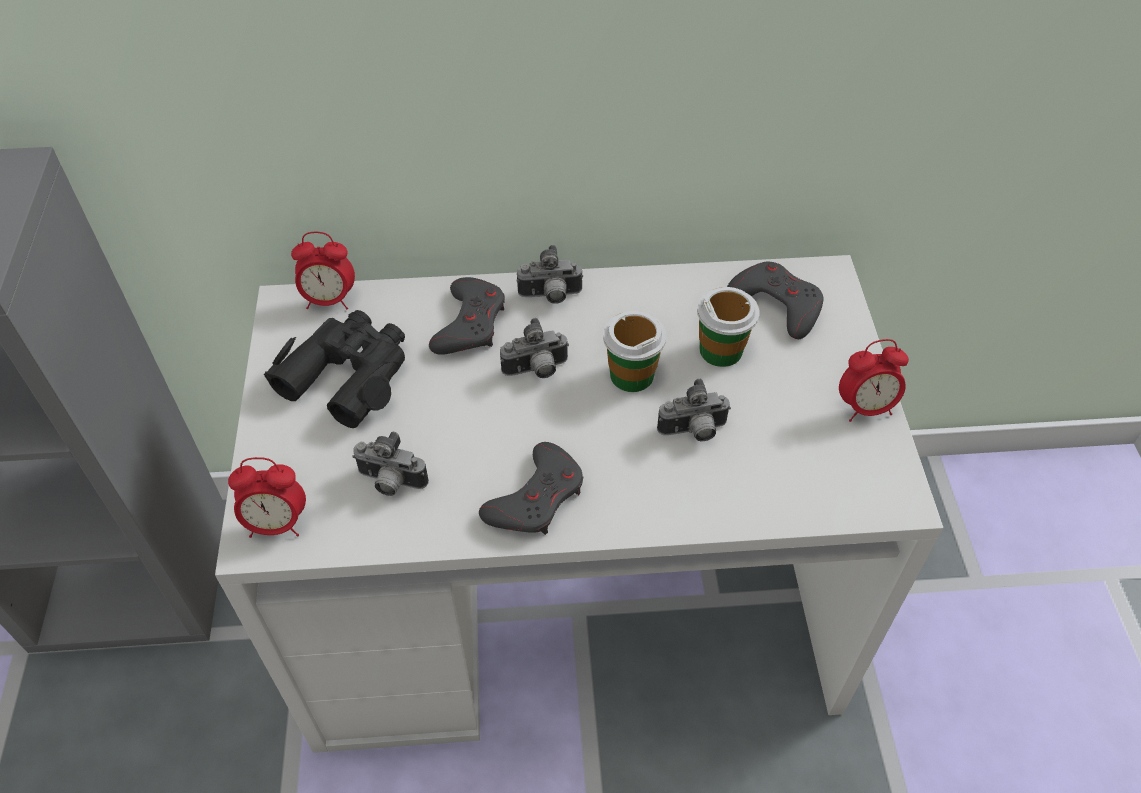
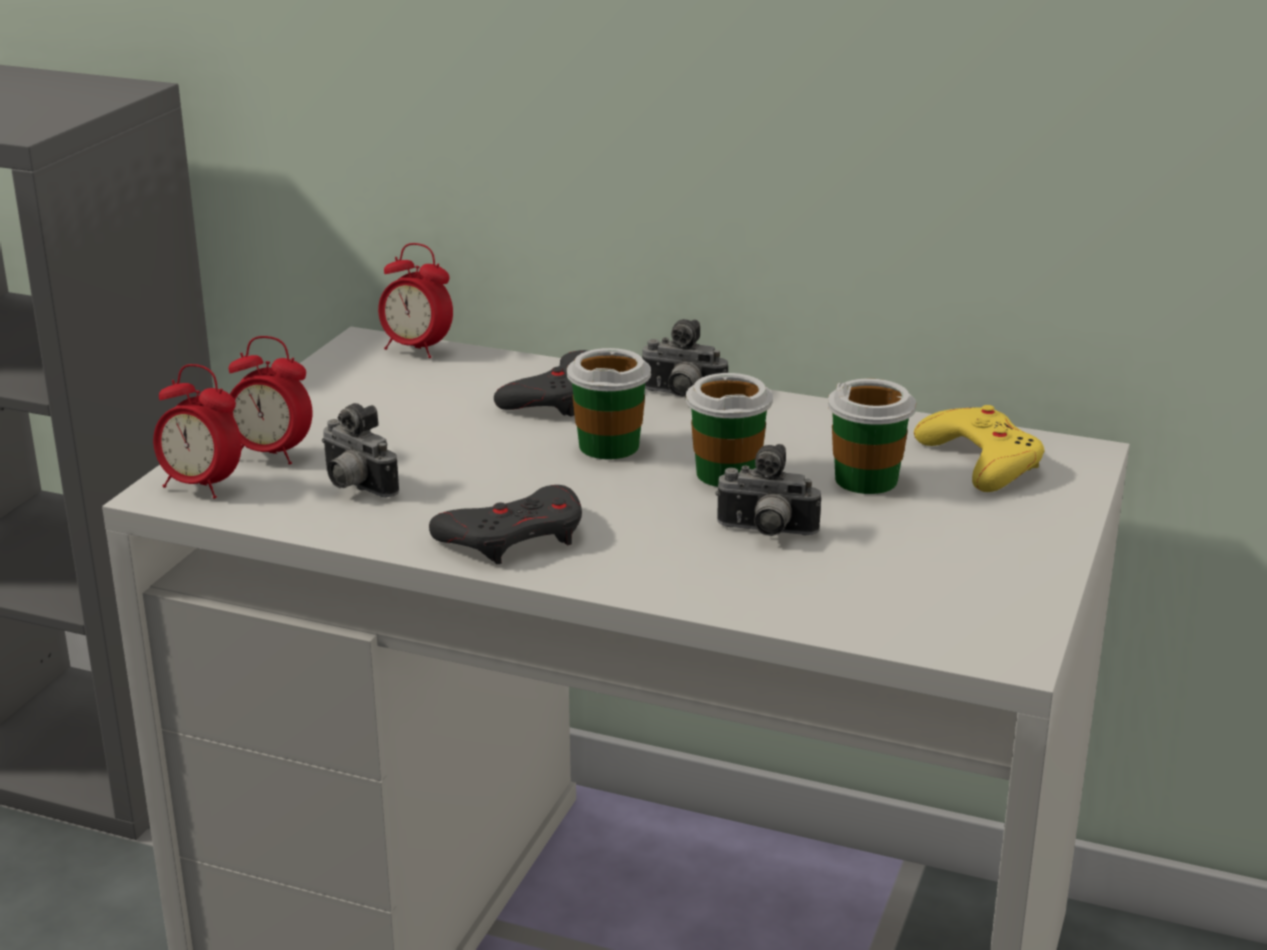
camera: 25 degrees right, 25 degrees down
(348, 374) = (385, 403): black binoculars -> none
(536, 370) = (609, 446): camera -> cup
(777, 304) = (981, 460): grey game controller -> yellow game controller
(865, 407) = (1029, 567): alarm clock -> alarm clock (271, 454)

